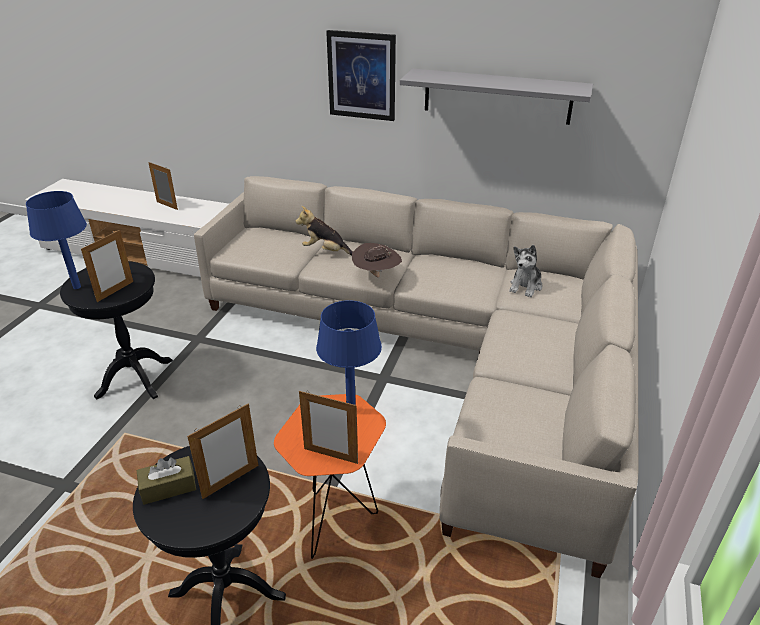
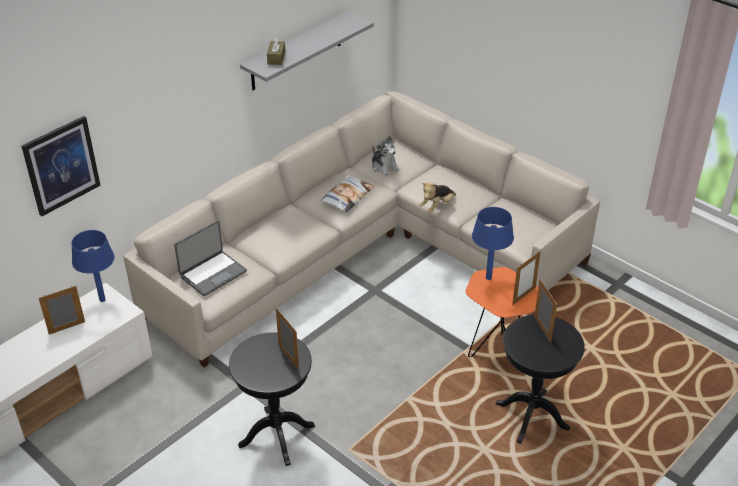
camera: 65 degrees left, 5 degrees up
(77, 287) = (263, 380): blue table lamp -> blue table lamp (102, 299)
(168, 487) = (535, 354): brown tissue box -> brown tissue box (276, 58)
(268, 241) = (212, 273): none -> laptop
(326, 251) = (258, 245): plush toy -> plush toy (437, 207)
(361, 76) = (204, 91): picture -> picture (61, 165)
(376, 275) = (317, 229): brown hat -> none
(448, 277) = (347, 196): none -> pillow

